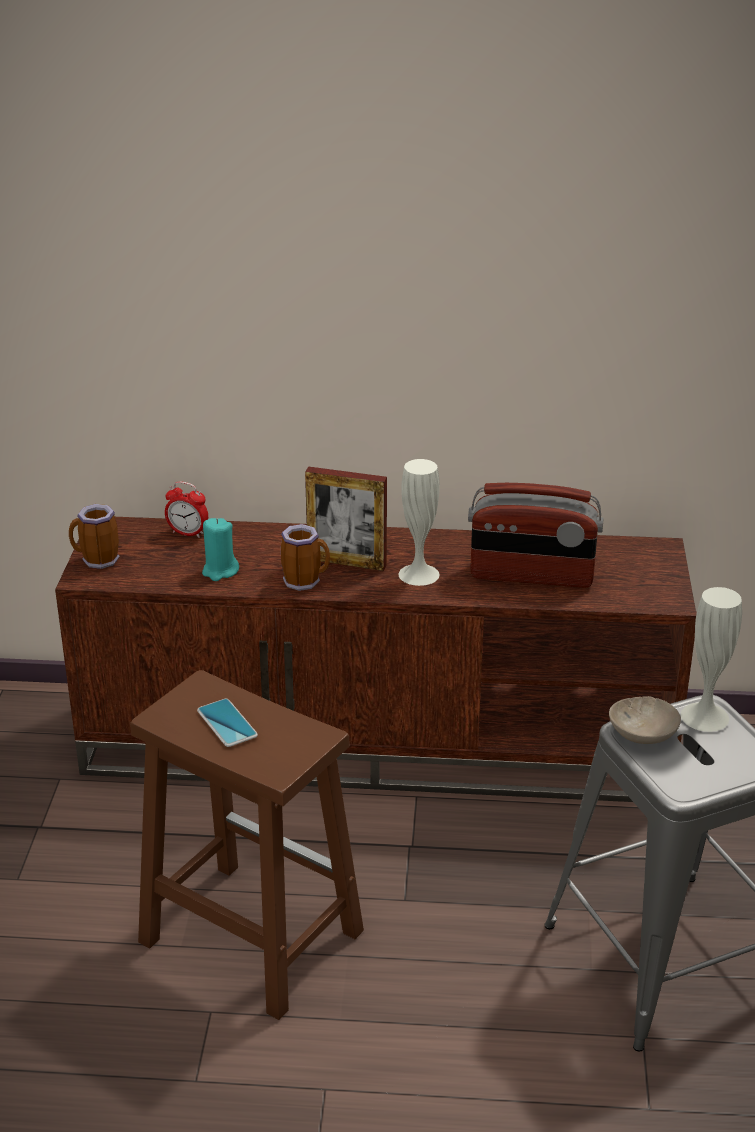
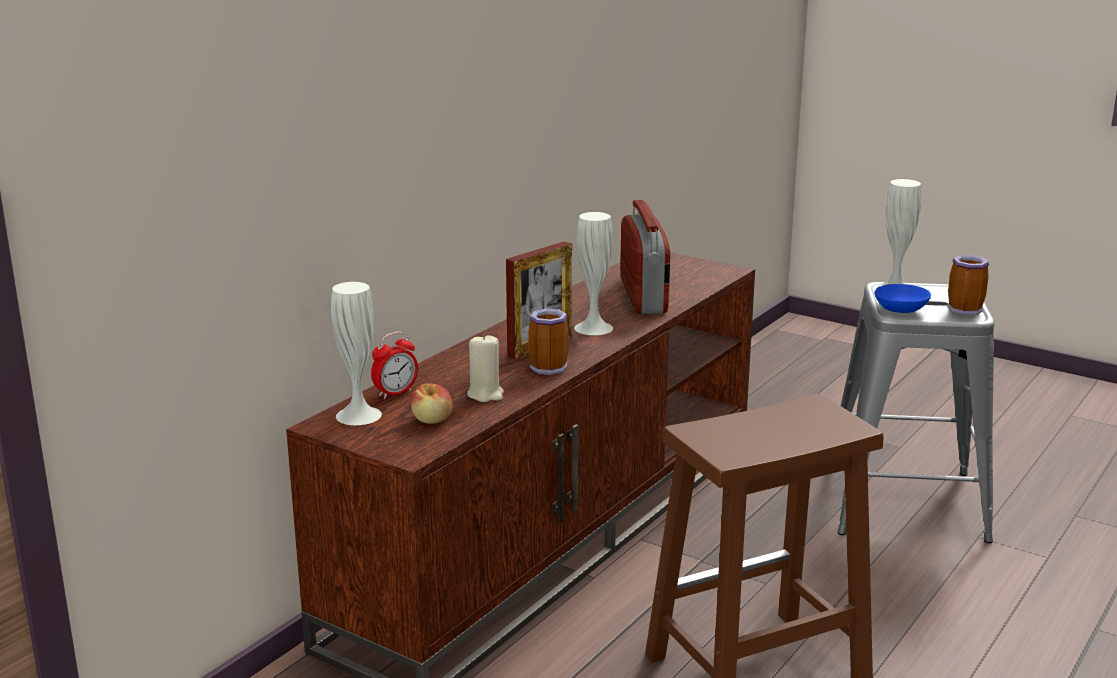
camera: 60 degrees left, 10 degrees down
(97, 561) = (388, 442): mug -> mug (966, 311)
(134, 533) = (358, 415): none -> white vase
(151, 565) = (432, 420): none -> apple
(220, 571) = (485, 394): turquoise candle -> beige candle
(227, 723) = (763, 433): phone -> none
(531, 576) = (644, 296): radio -> radio turned 45 degrees counterclockwise
(642, 735) = (902, 310): beige bowl -> blue bowl

